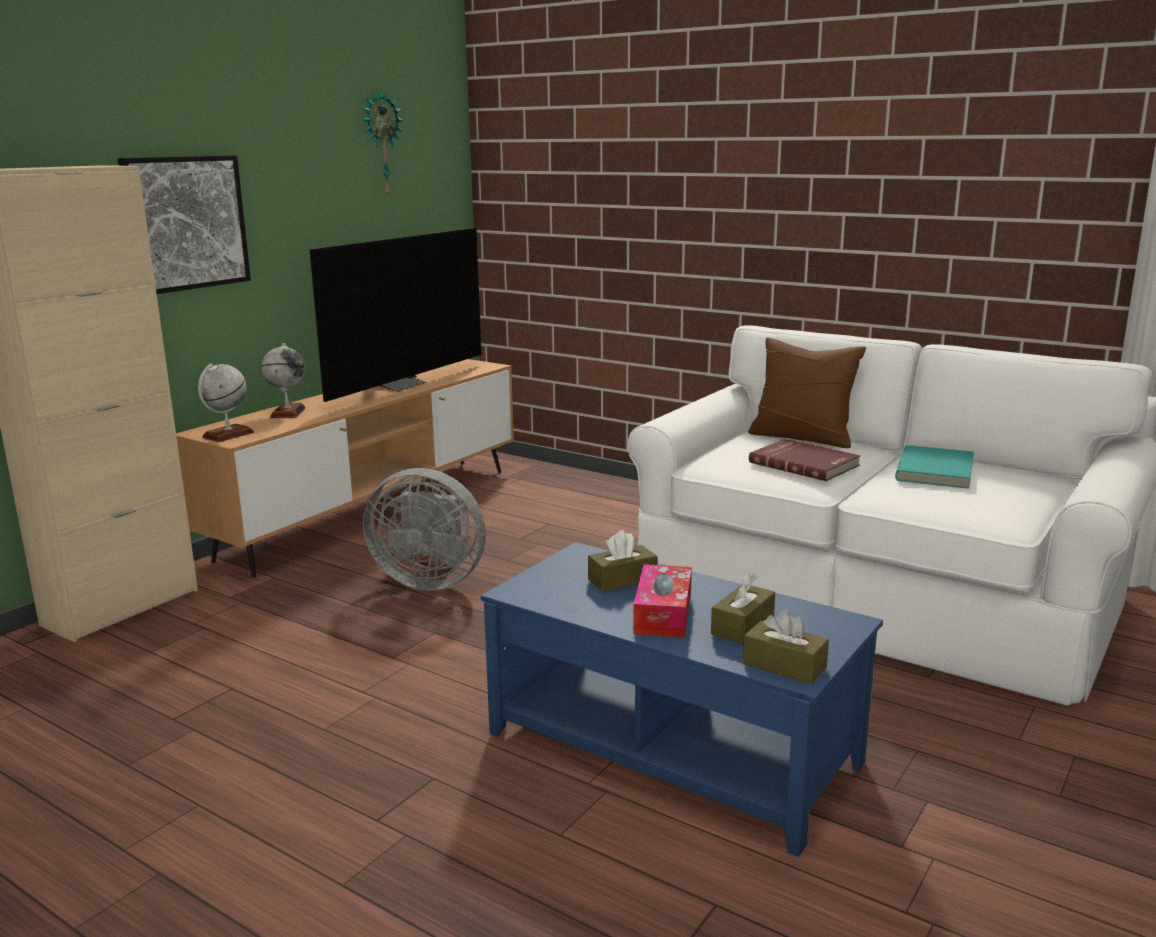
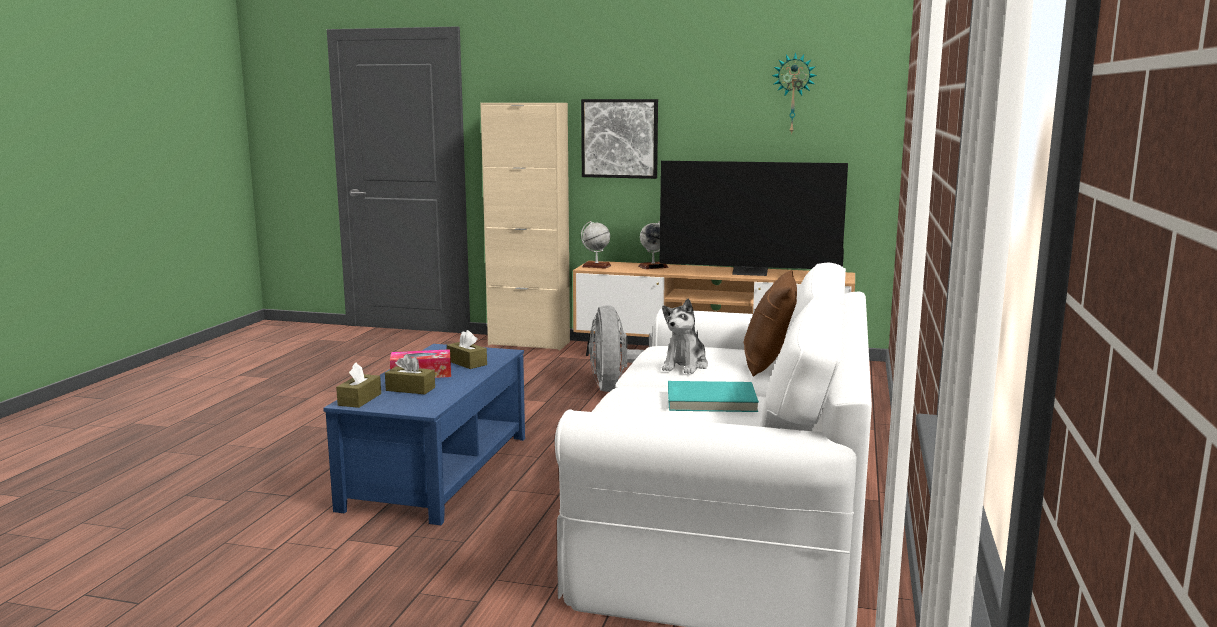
camera: 70 degrees right, 5 degrees down
(805, 463) = (685, 366): red book -> plush toy

